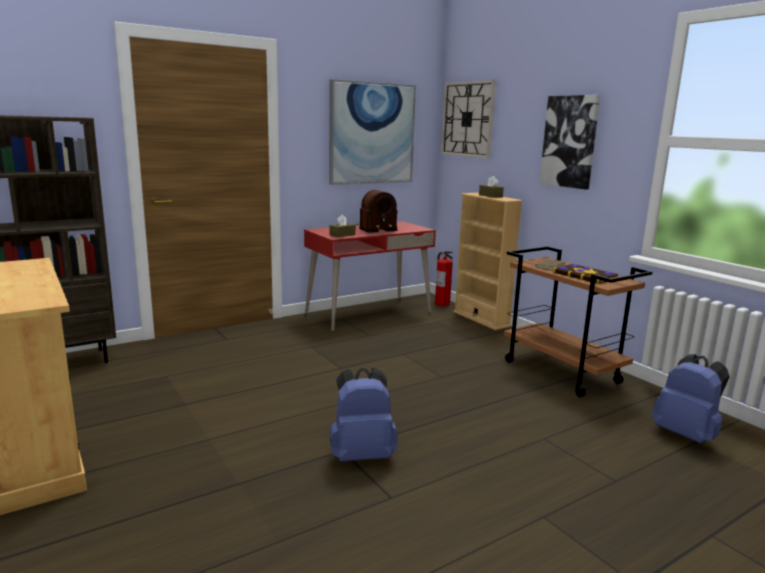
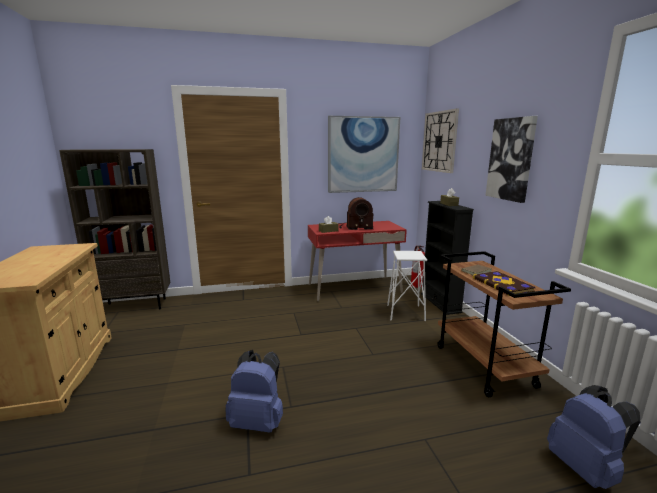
camera: 20 degrees right, 0 degrees up
(449, 333) = (405, 313): none -> white stool
(481, 319) = (440, 303): beige bookcase -> black bookcase

